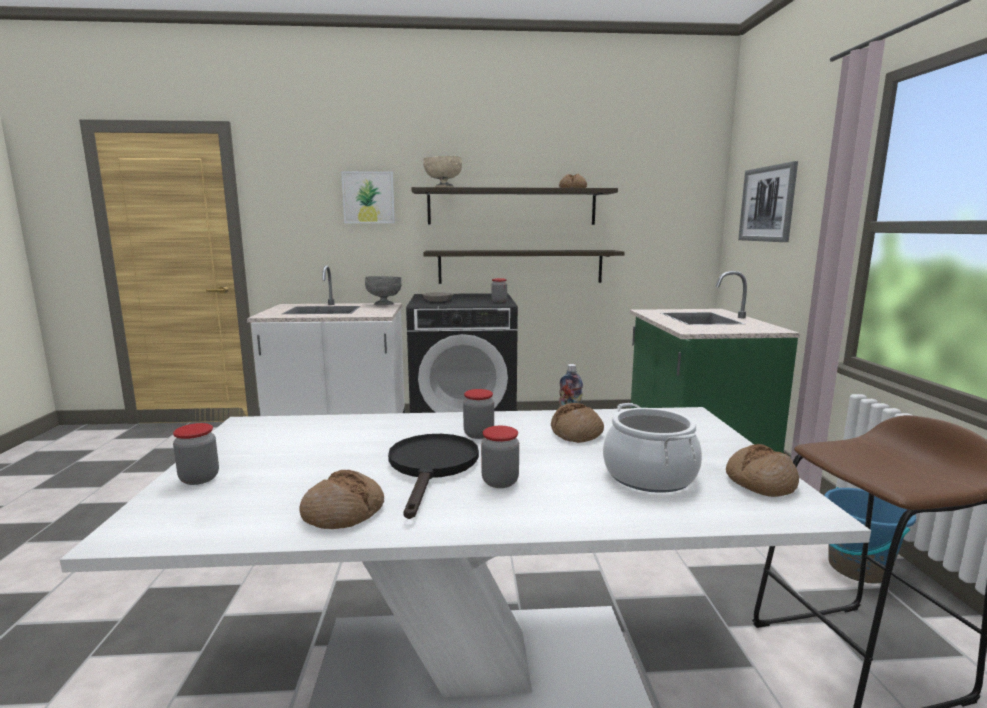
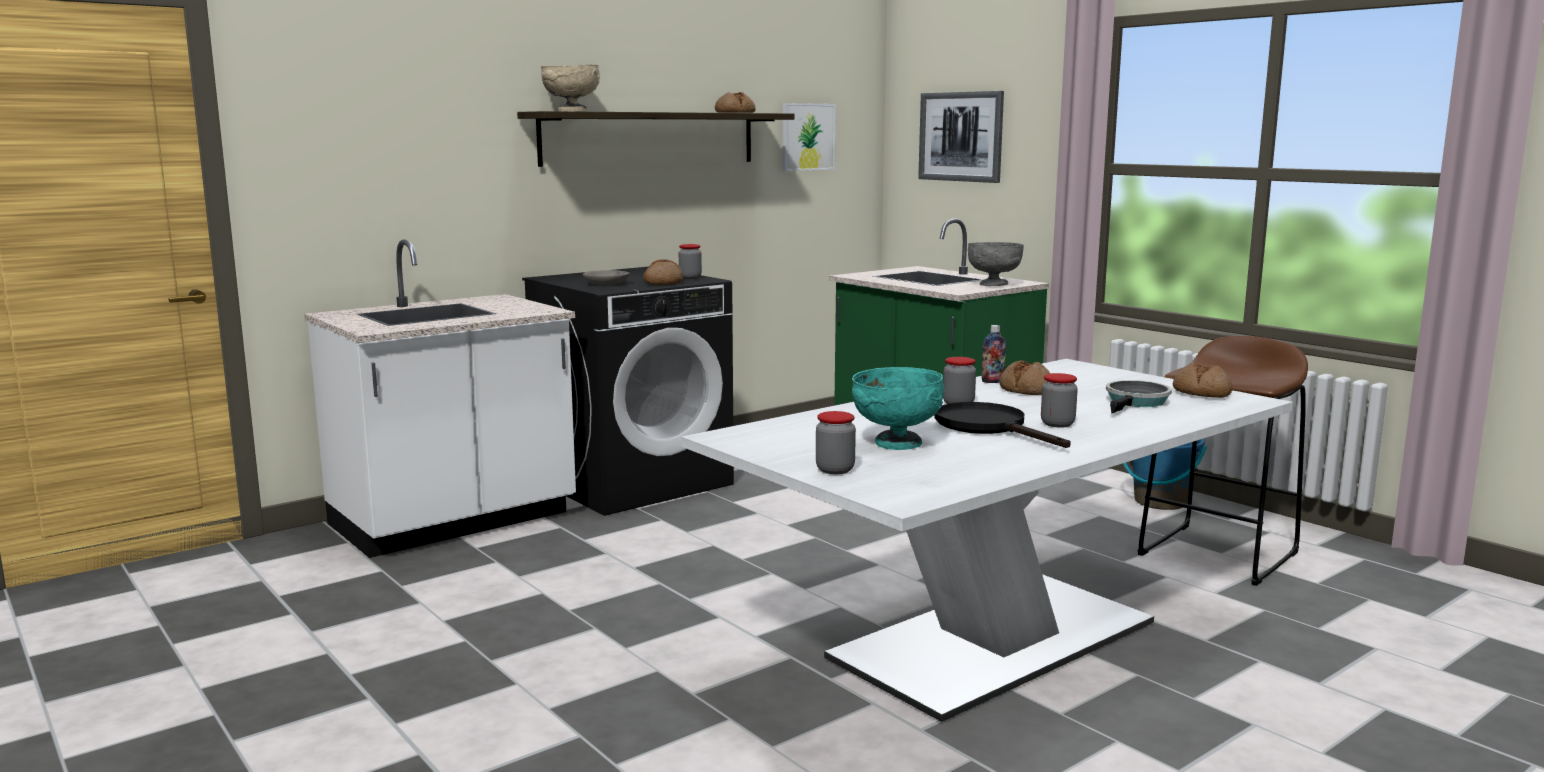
camera: 35 degrees left, 0 degrees up
(316, 464) = (896, 443): none -> turquoise bowl
(343, 512) = (1008, 458): bread -> bread (663, 282)
(368, 197) = (448, 124): picture -> picture (807, 137)
(384, 304) = (492, 298): grey bowl -> grey bowl (993, 285)
(520, 266) = (664, 225): shelf -> none
(649, 475) = (1136, 402): cooking pot -> frying pan

